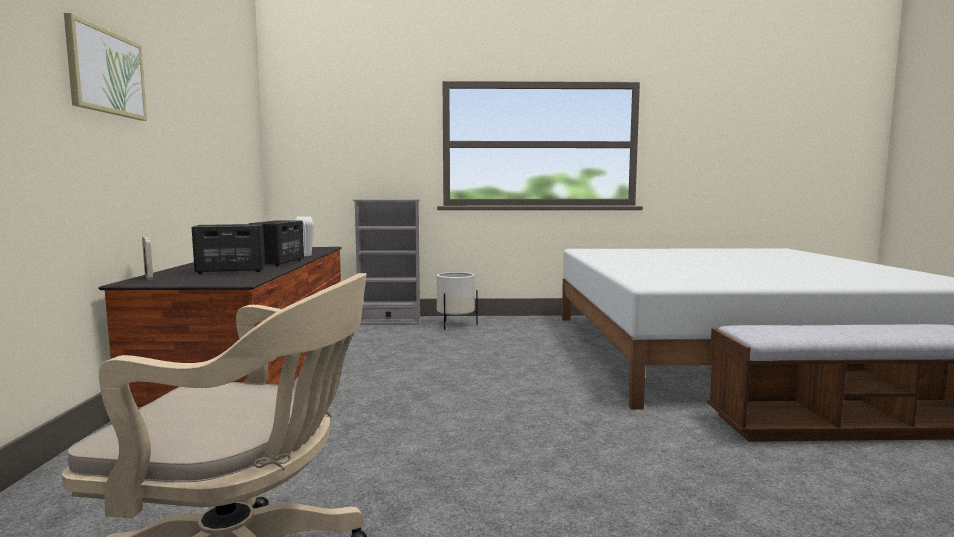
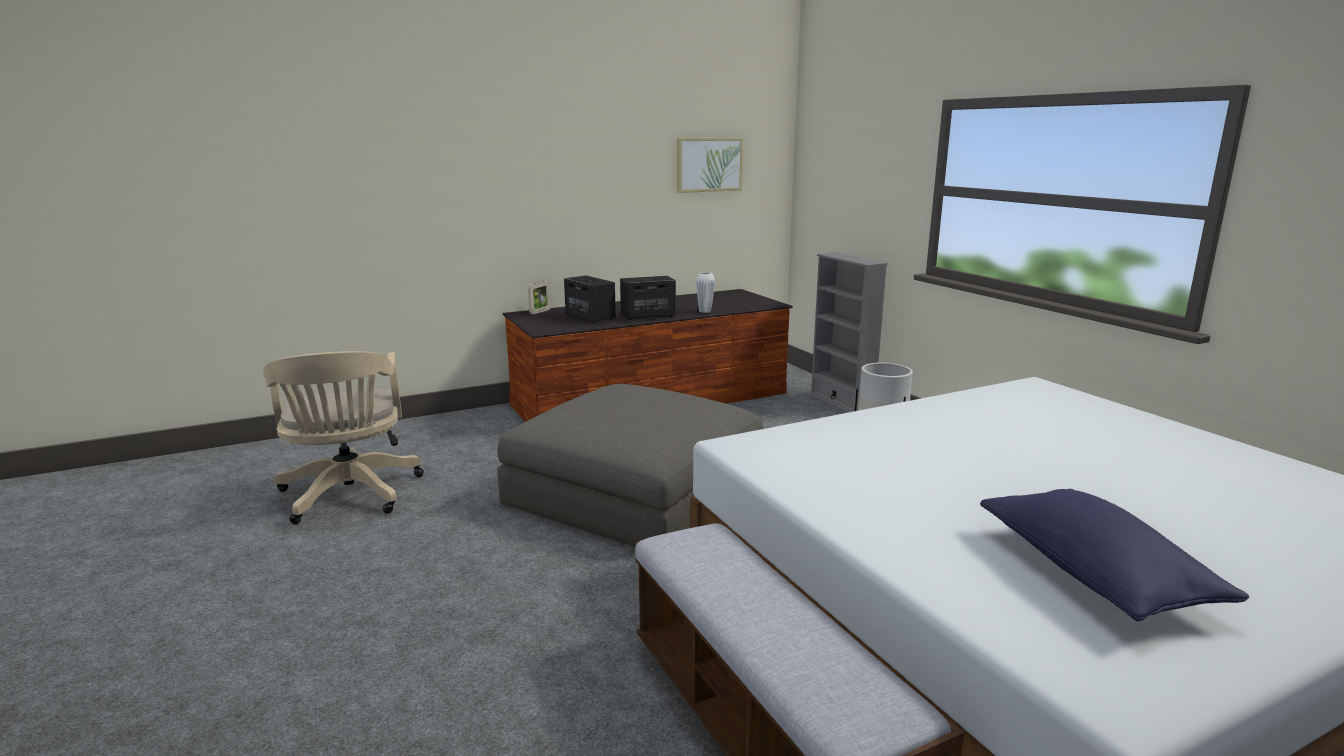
camera: 65 degrees right, 10 degrees up
(106, 72) = (527, 161): picture -> picture (709, 164)
(463, 402) = (636, 490): none -> grey ottoman
(843, 271) = (1093, 574): none -> blue pillow

